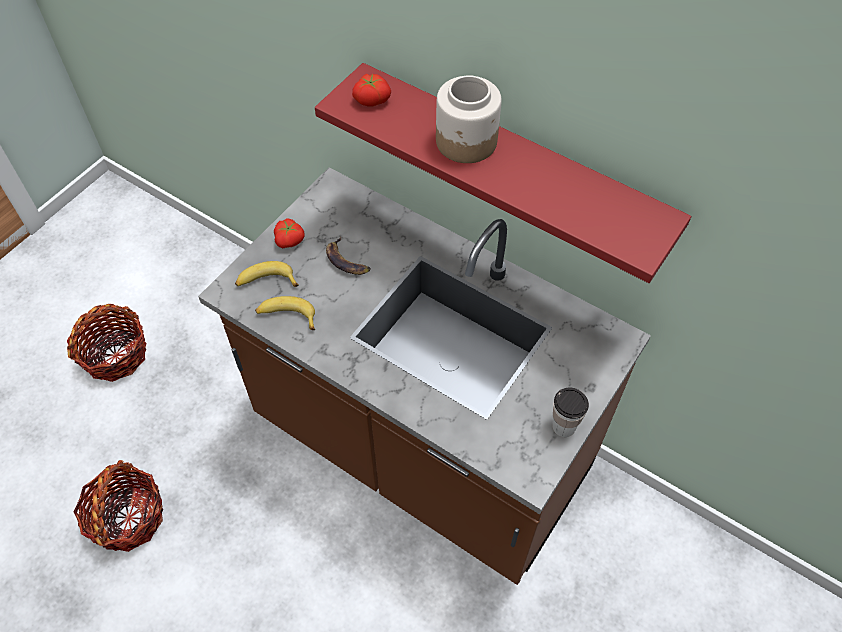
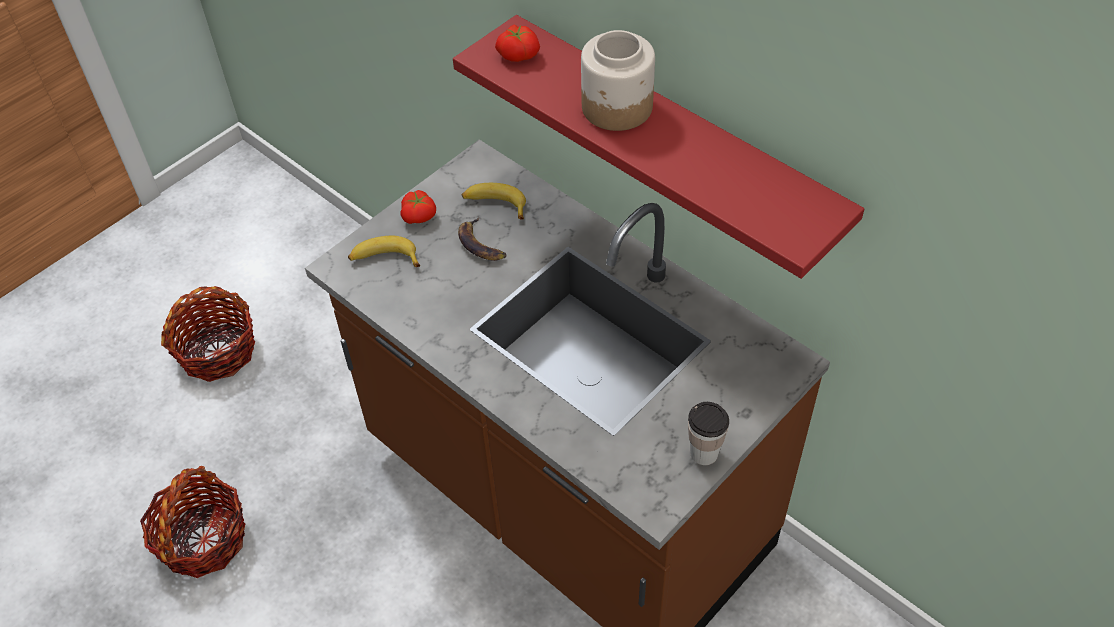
camera: 10 degrees right, 5 degrees down
(287, 316) = (401, 299): banana -> banana (495, 205)

